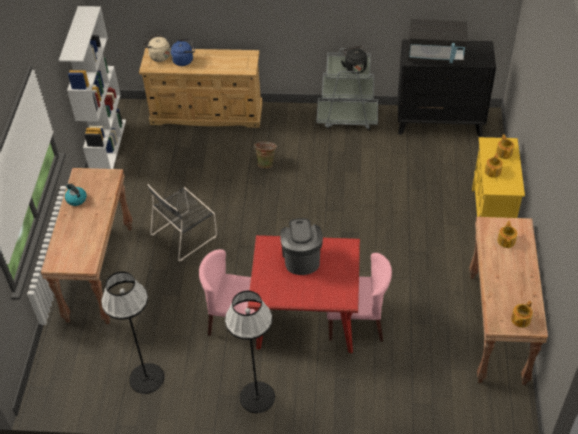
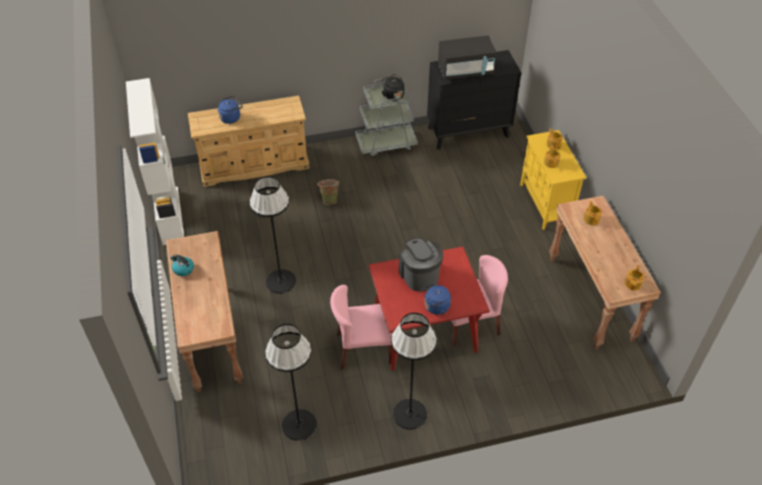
camera: 20 degrees left, 0 degrees up
(158, 56) = (204, 118): beige kettle -> none
(185, 234) = (280, 281): black chair -> black floor lamp
(303, 294) = (435, 307): none -> blue kettle

